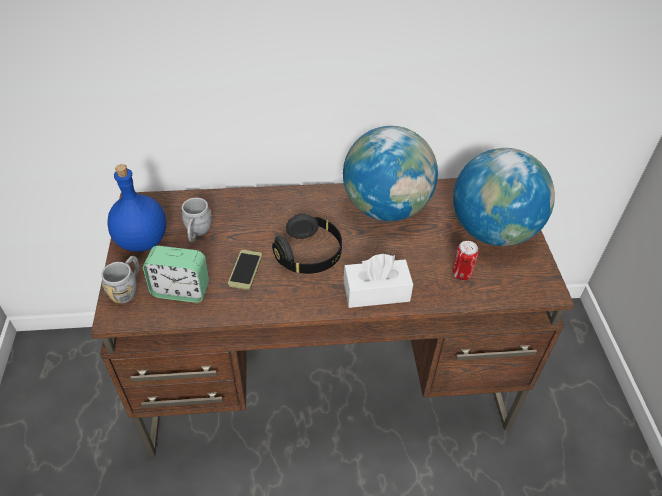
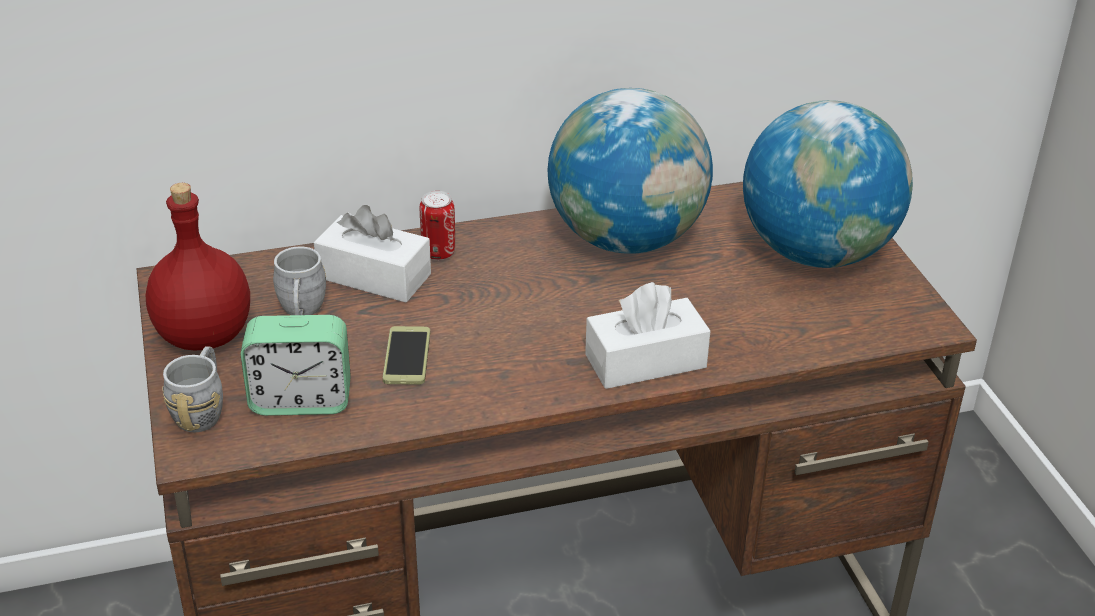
camera: 10 degrees left, 10 degrees down
(142, 242) = (204, 337): blue bottle -> red bottle
(242, 214) = (374, 276): none -> white tissue box
(309, 255) = (513, 322): black headphones -> none
(461, 274) = (781, 319): can -> can (438, 253)

